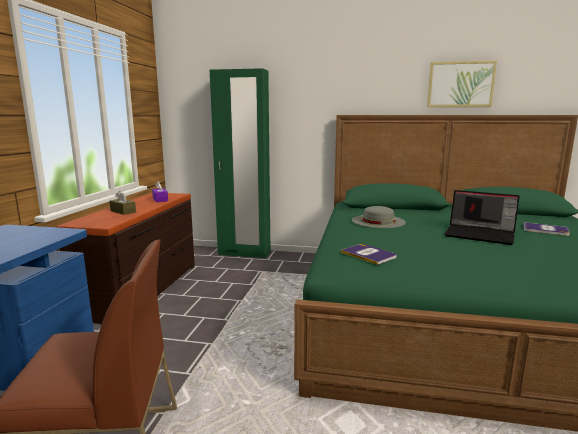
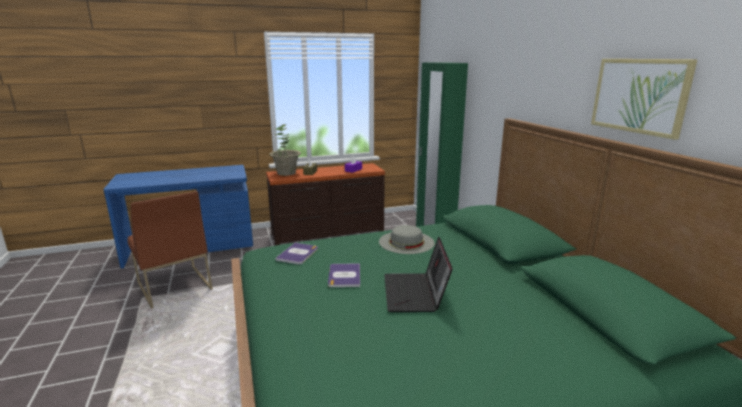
camera: 60 degrees right, 5 degrees up
(95, 219) = (286, 173): none -> potted plant
(545, 230) = (497, 335): book -> book (344, 276)

